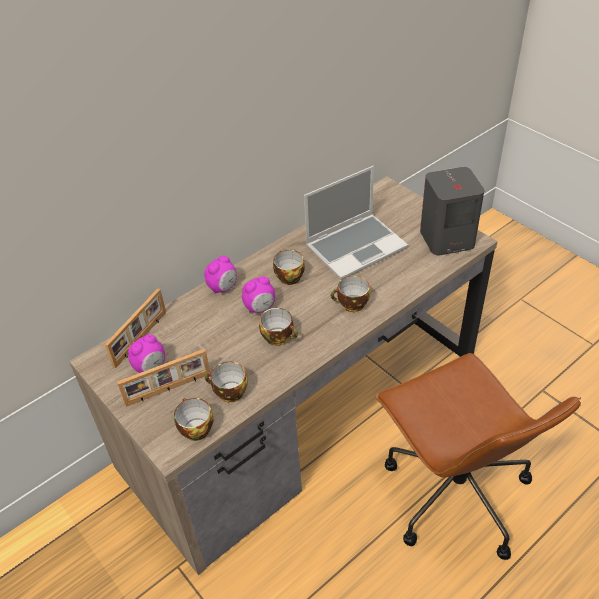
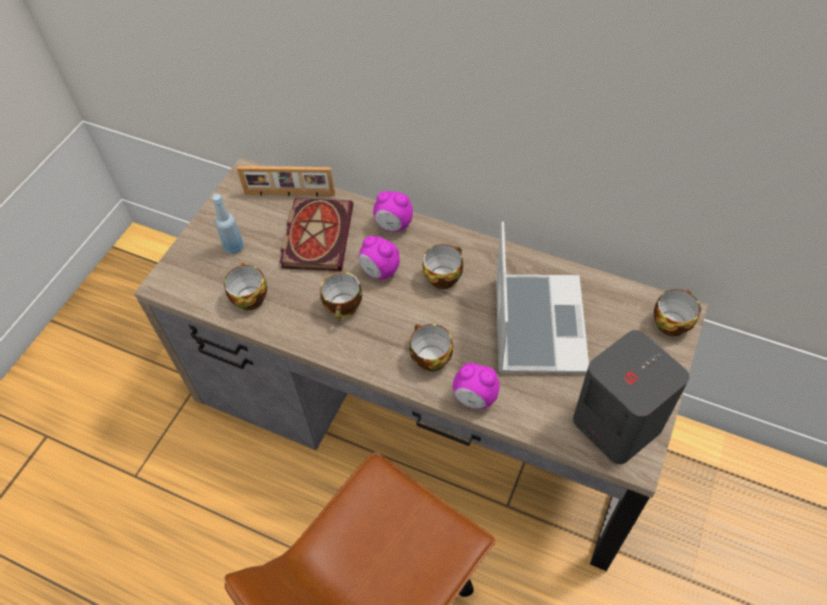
camera: 65 degrees right, 10 degrees up
(151, 367) = (256, 220): alarm clock -> alarm clock (475, 398)
(169, 389) = (234, 247): picture frame -> blue bottle
(195, 429) = (194, 290): cup -> cup (671, 322)
(197, 334) = (316, 235): none -> book
(356, 246) = (537, 323): laptop -> laptop turned 120 degrees counterclockwise

